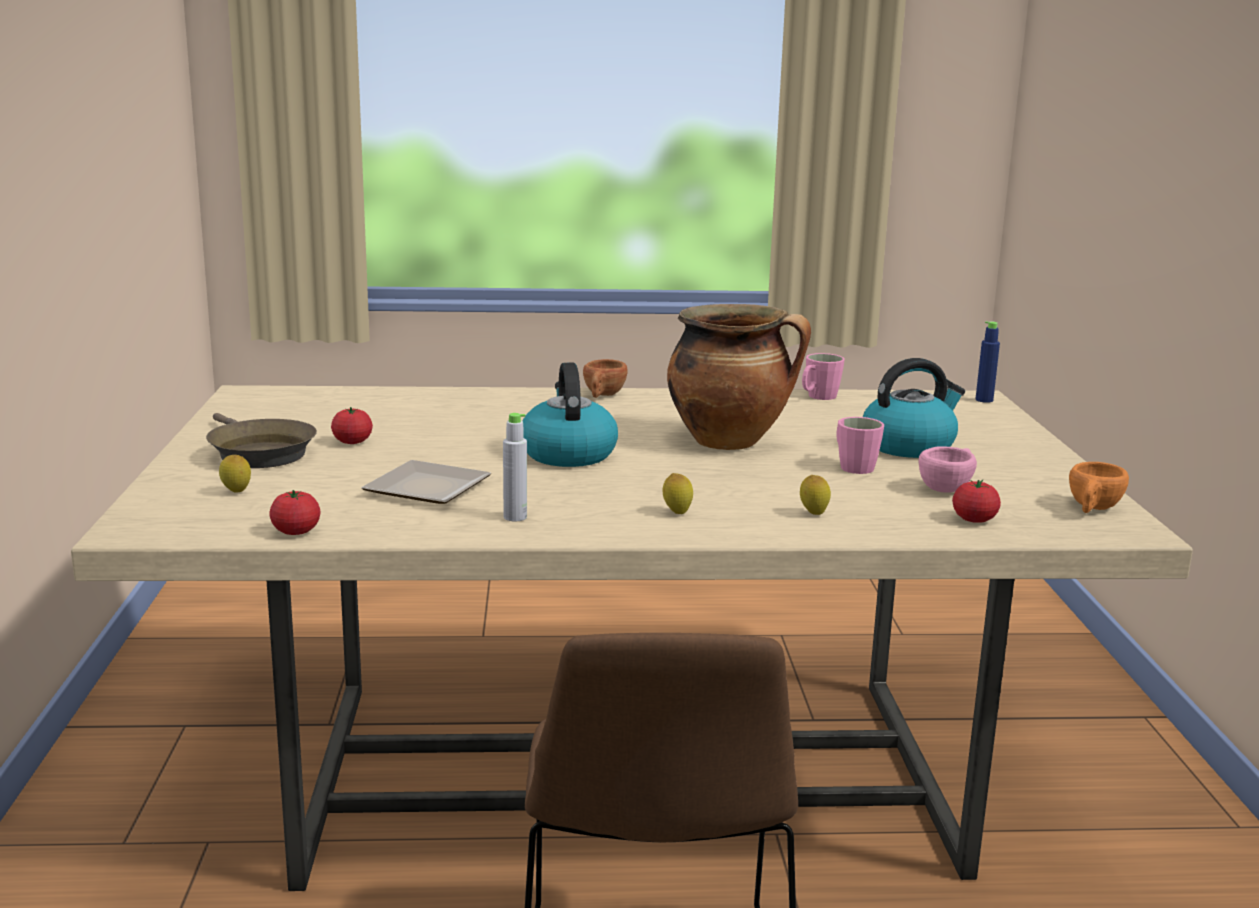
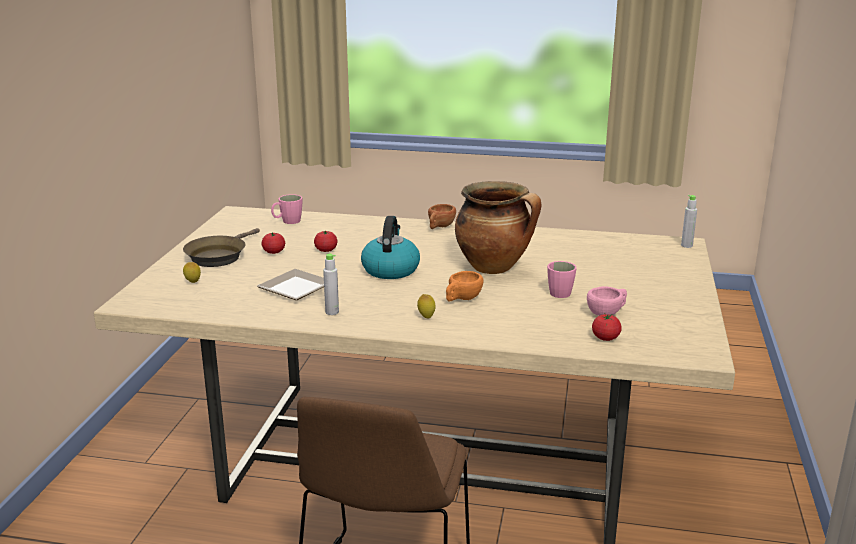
camera: 15 degrees right, 5 degrees up
(258, 453) = (219, 256): brown frying pan -> brown frying pan turned 45 degrees clockwise
(296, 532) = (209, 311): tomato -> tomato (326, 250)
(813, 514) = (507, 325): lemon -> none
(818, 397) = (575, 236): pink mug -> pink mug (287, 222)
(909, 446) = (607, 279): kettle -> none
(984, 400) = (686, 245): blue bottle -> grey bottle
(1092, 509) = (690, 337): orange cup -> orange cup (462, 299)

